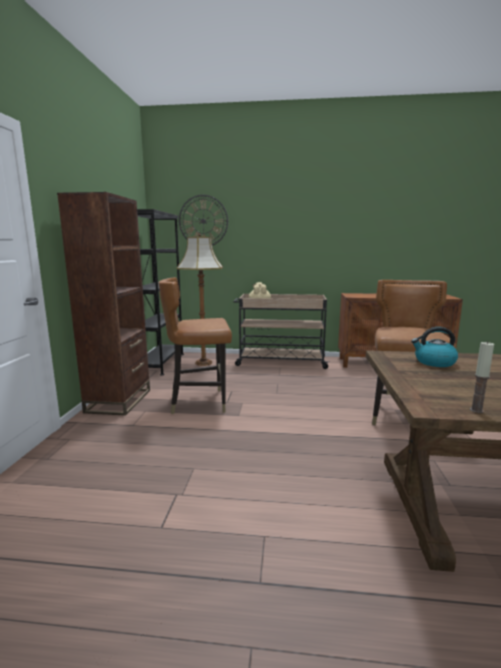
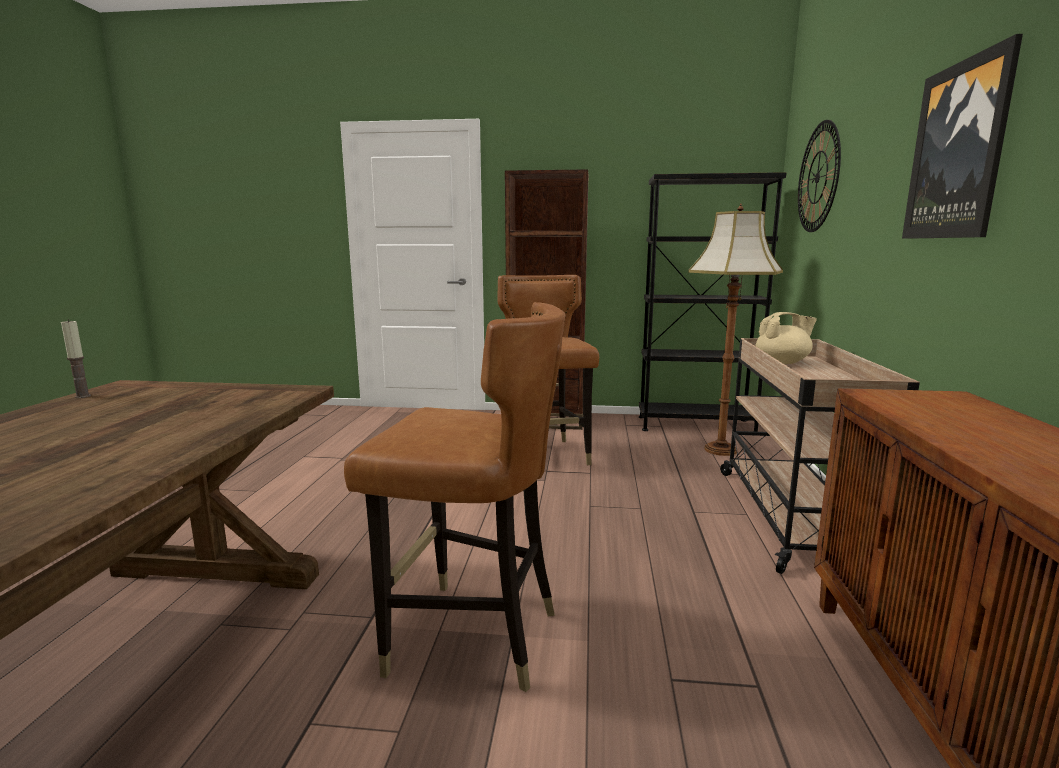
camera: 90 degrees right, 0 degrees up
(314, 225) = (958, 151): none -> picture
(434, 362) = (231, 406): kettle -> none

